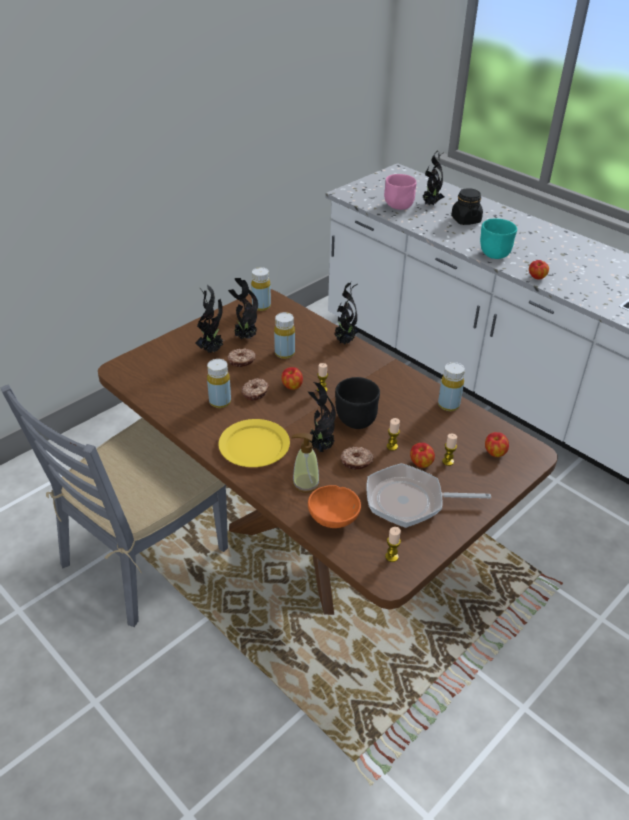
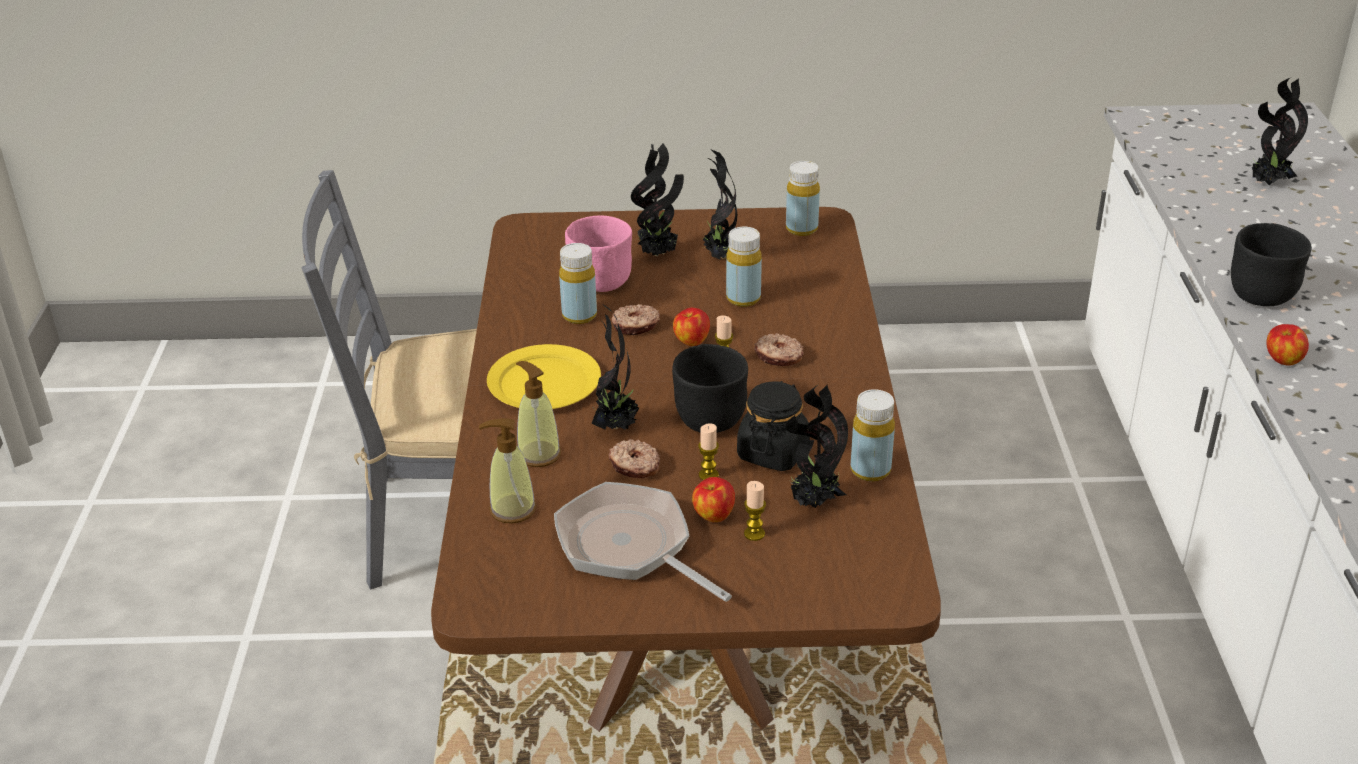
camera: 45 degrees right, 5 degrees down
(241, 361) = (674, 282): donut -> donut (779, 357)
(334, 518) = (512, 509): orange bowl -> soap dispenser
(345, 342) = (848, 322): potted plant -> potted plant (813, 502)
(391, 556) = (511, 589): candle -> none
(398, 207) = (1200, 167): pink bowl -> pink bowl (600, 283)
(465, 220) = (1296, 228): black jar -> black jar (773, 452)
(494, 254) = (1259, 296): turquoise bowl -> black bowl
(494, 453) = (838, 562): apple -> none

